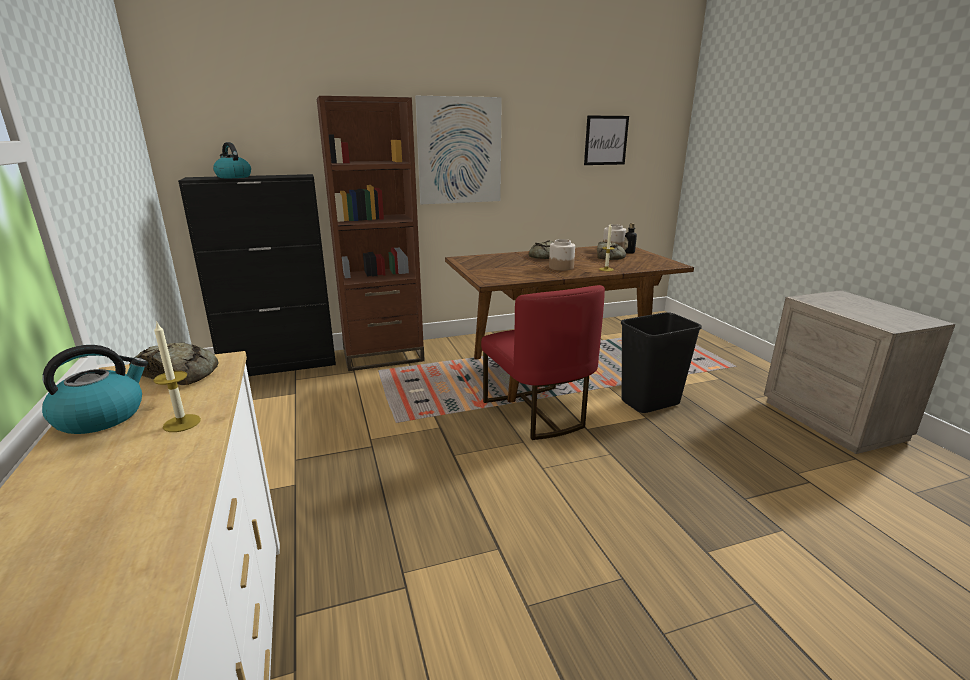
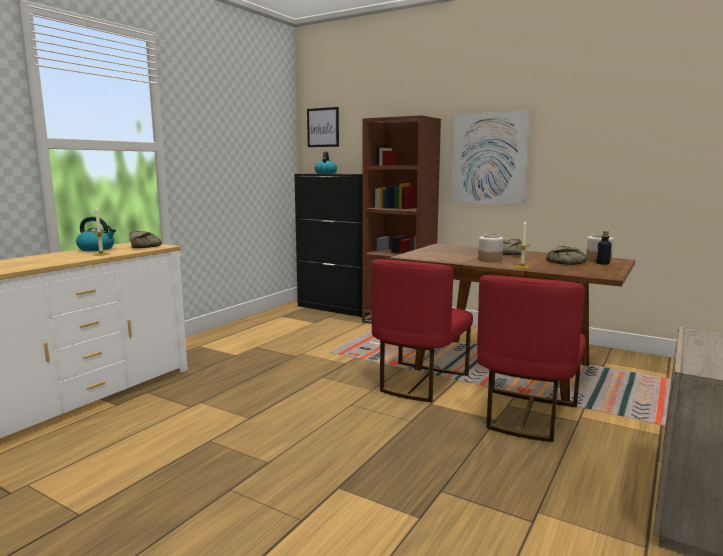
camera: 50 degrees right, 10 degrees down
(606, 140) = (656, 148): picture -> picture (323, 127)
(650, 403) = (525, 415): black trash can -> red chair

